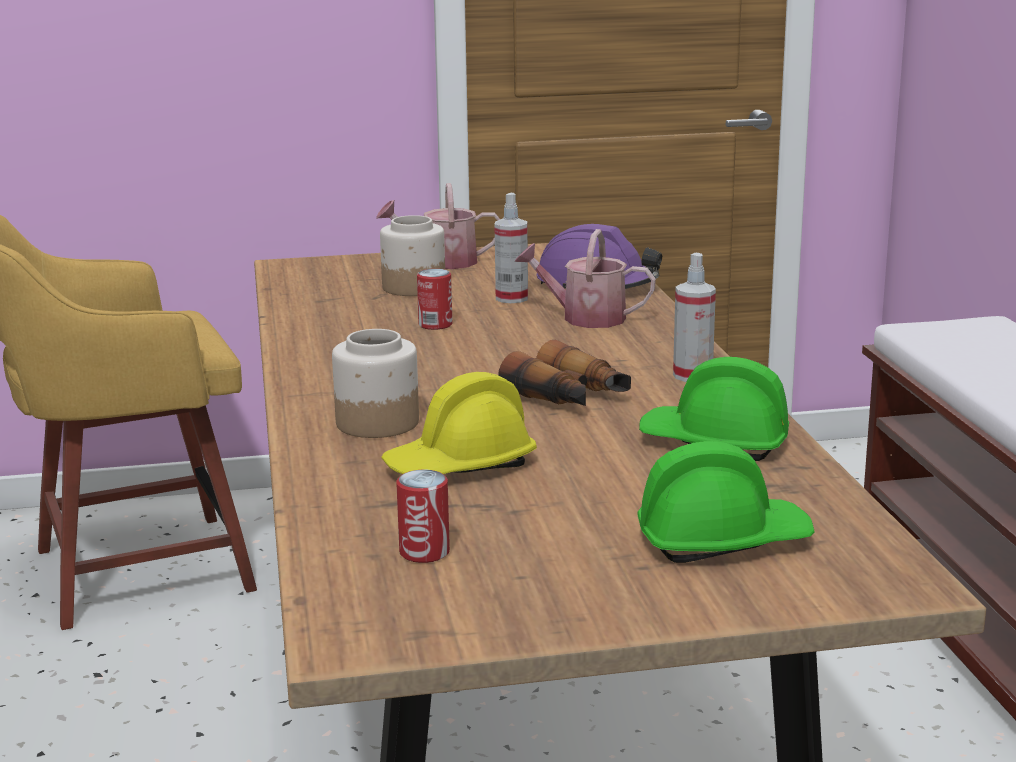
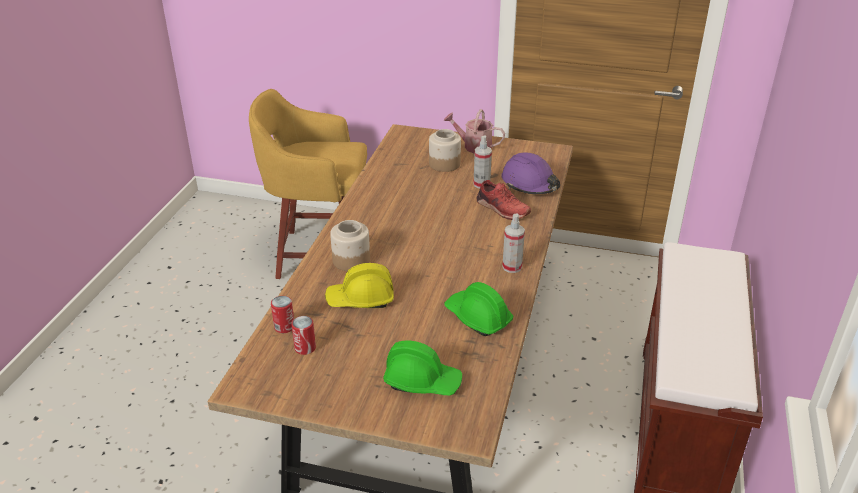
camera: 25 degrees right, 15 degrees up
(435, 325) = (430, 196): can -> can (284, 327)
(569, 398) = (443, 267): binoculars -> none
(585, 318) = (502, 209): watering can -> red shoe

